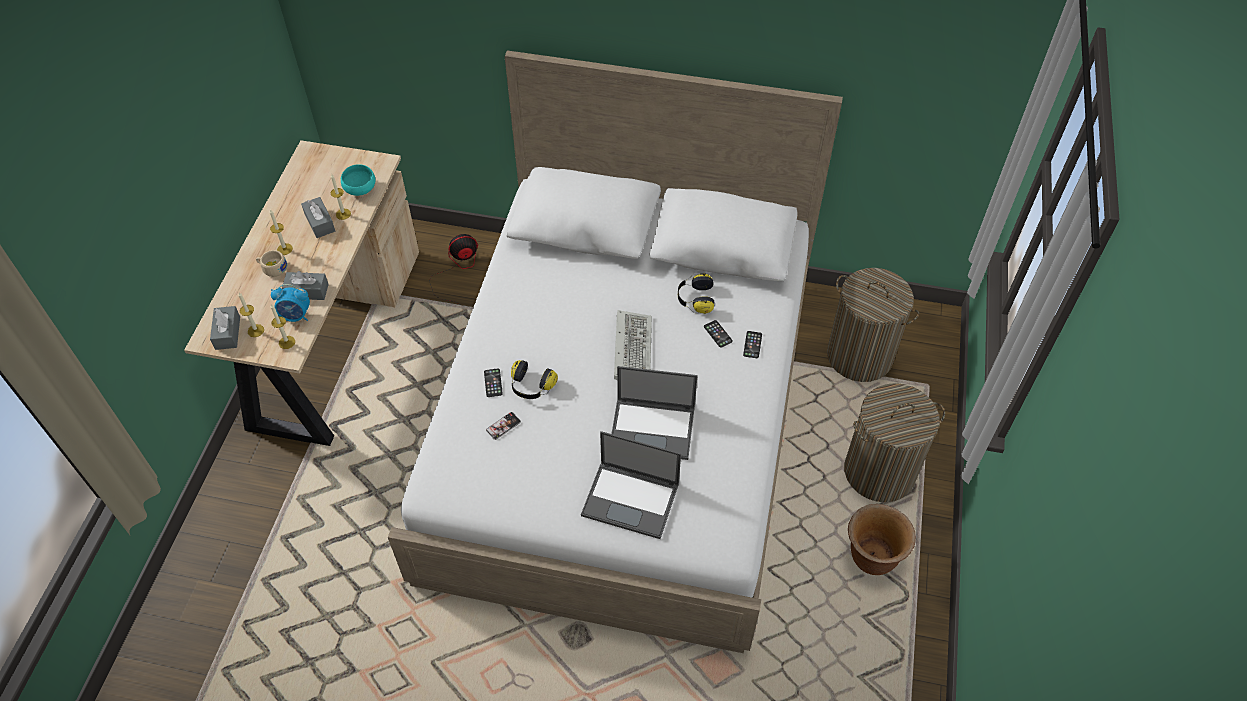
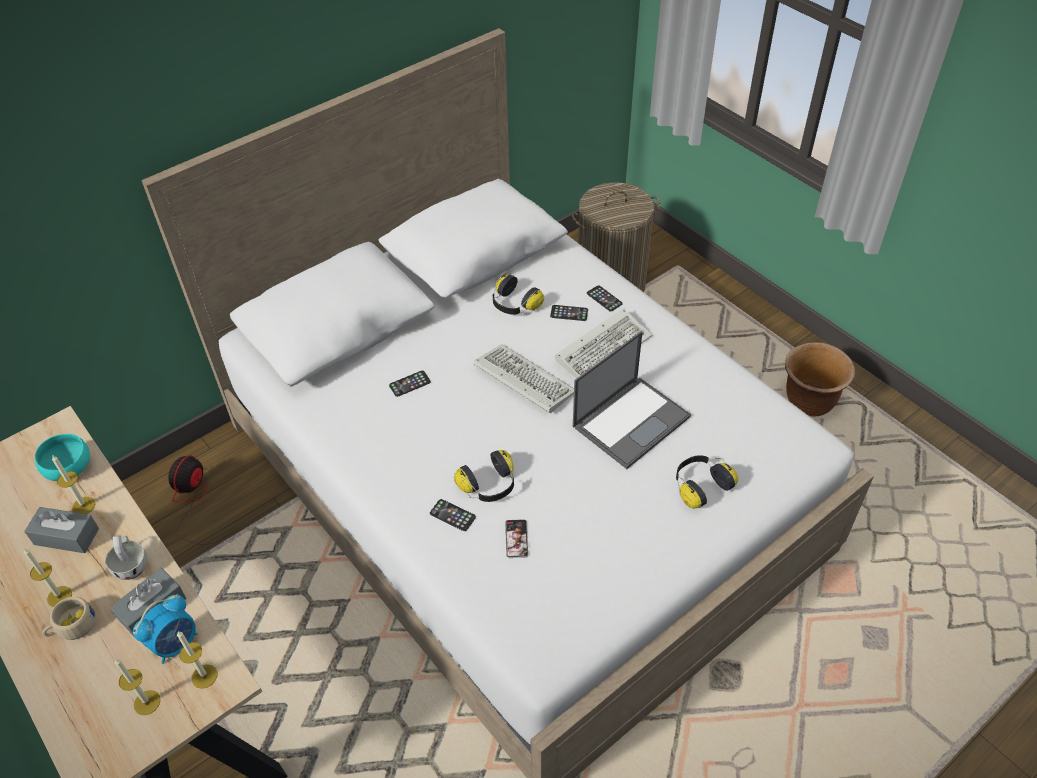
camera: 50 degrees left, 5 degrees down
(227, 333) = (113, 739): grey tissue box -> none
(325, 262) = (131, 565): none -> white cup
(573, 292) = (410, 384): none -> phone
(631, 500) = (700, 486): laptop -> headphones
(705, 373) = (604, 347): none -> keyboard
(879, 471) = (732, 346): laundry basket -> none

